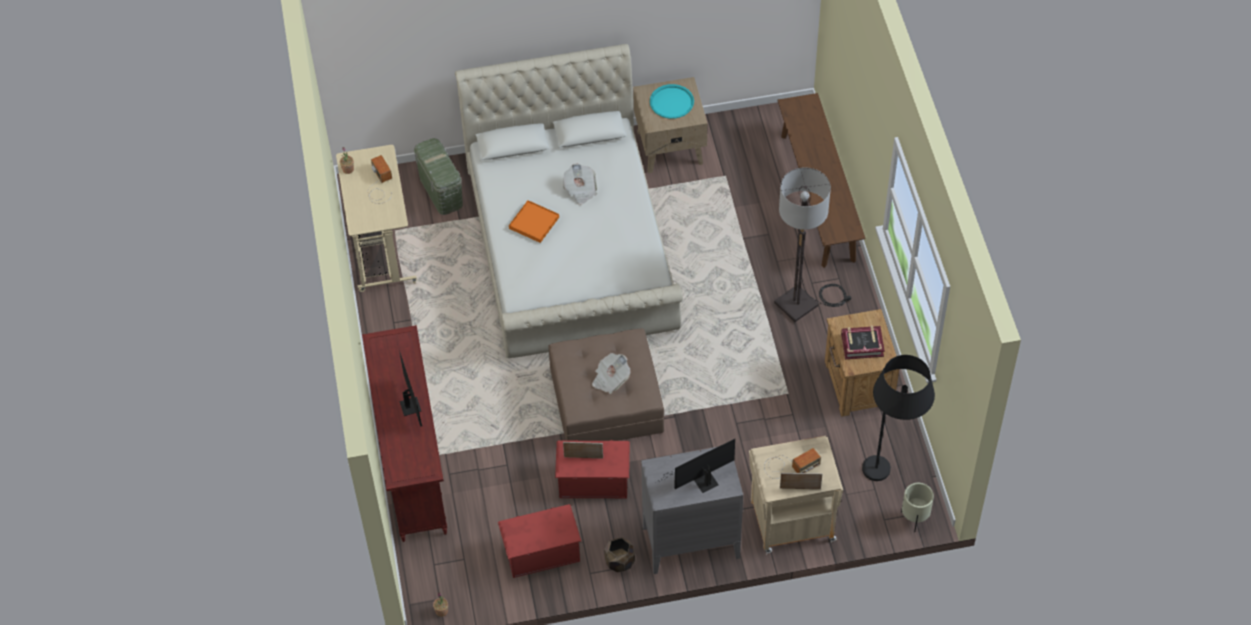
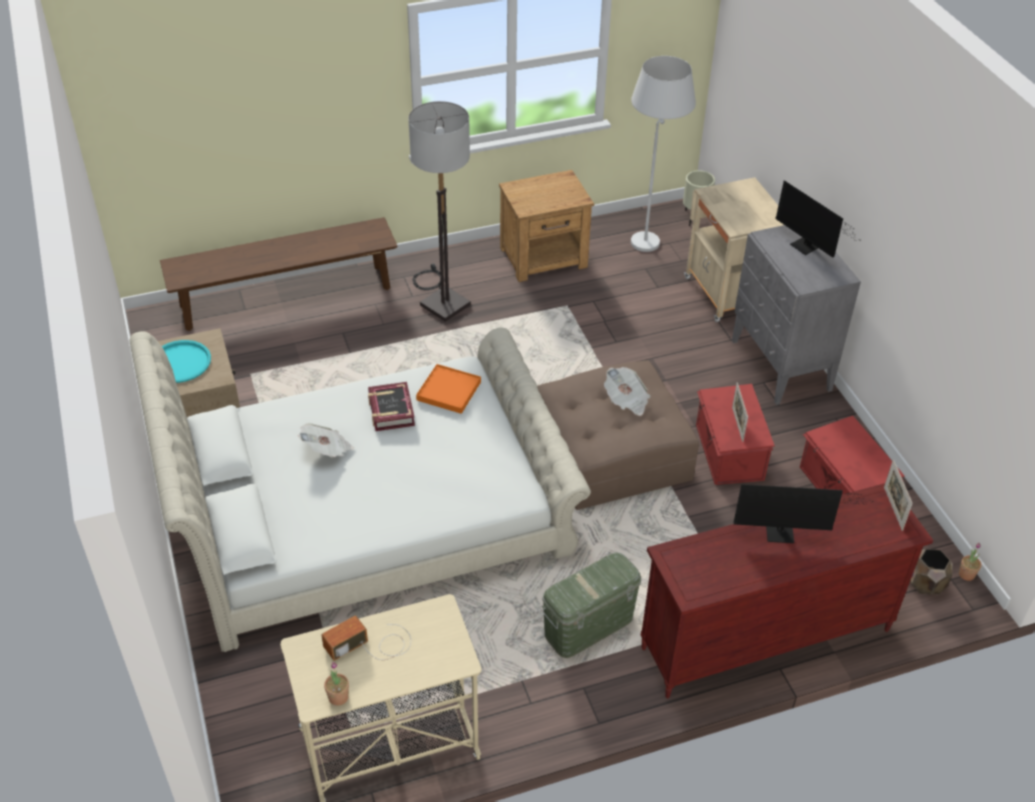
camera: 100 degrees left, 10 degrees down
(410, 403) = (785, 533): monitor -> monitor turned 150 degrees counterclockwise
(440, 191) = (271, 680): green storage box -> green storage box (588, 627)
(534, 223) = (390, 491): orange tray -> orange tray (448, 391)
(619, 562) = (828, 419): brown planter -> brown planter (925, 584)
(789, 465) = (741, 210): radio -> none
(800, 488) = (766, 202): picture frame -> picture frame (893, 508)
(862, 345) = (550, 193): book -> book (391, 411)
(891, 475) = (649, 233): black floor lamp -> white floor lamp

